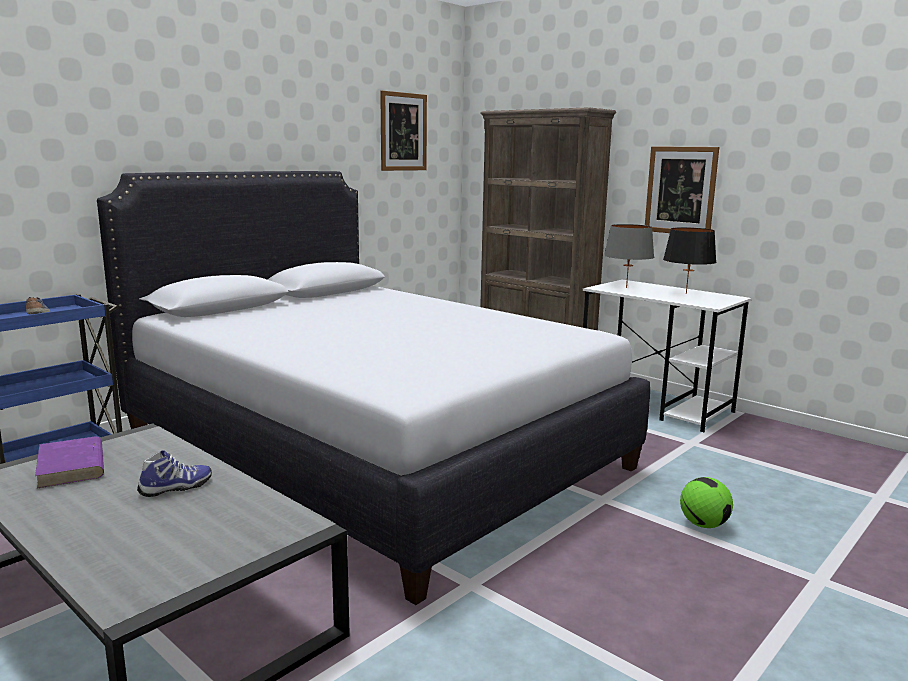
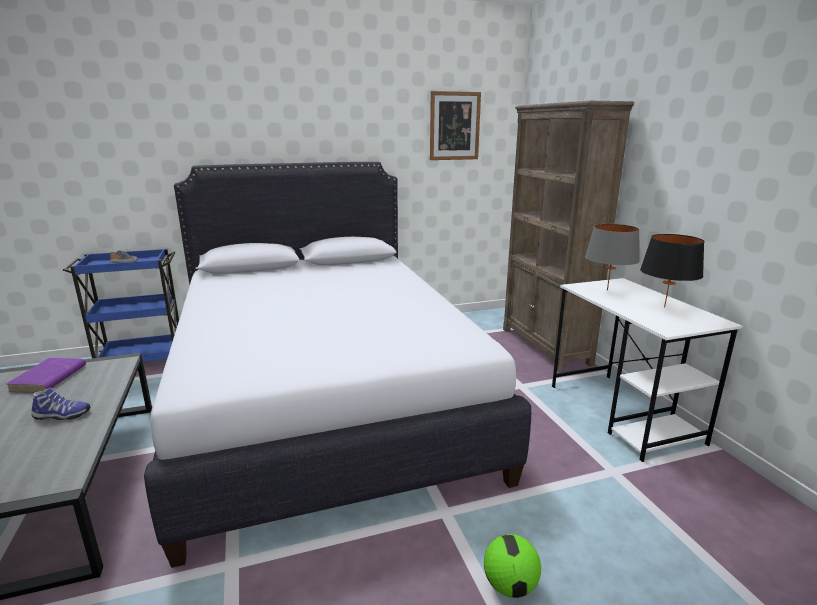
camera: 30 degrees right, 5 degrees up
(680, 190) = (685, 192): picture -> none

